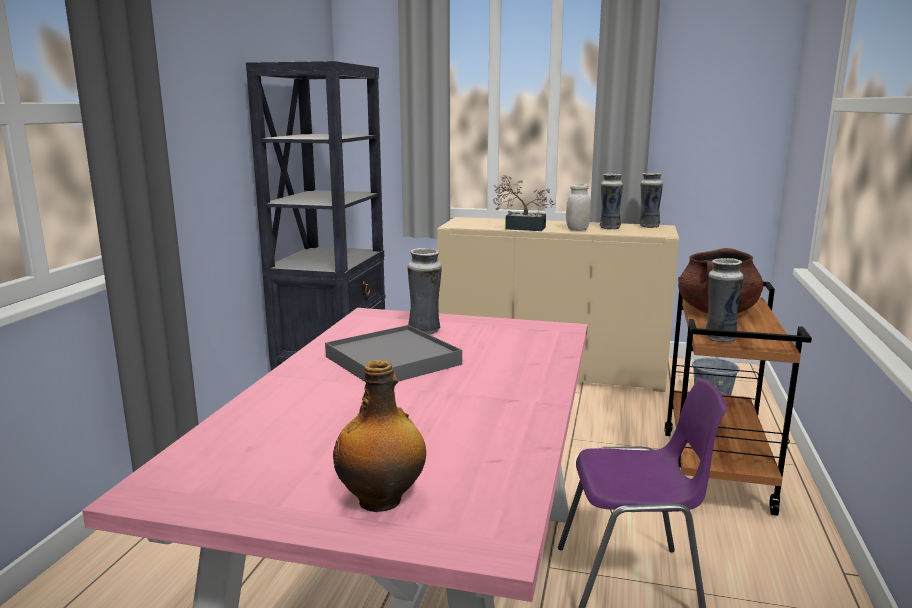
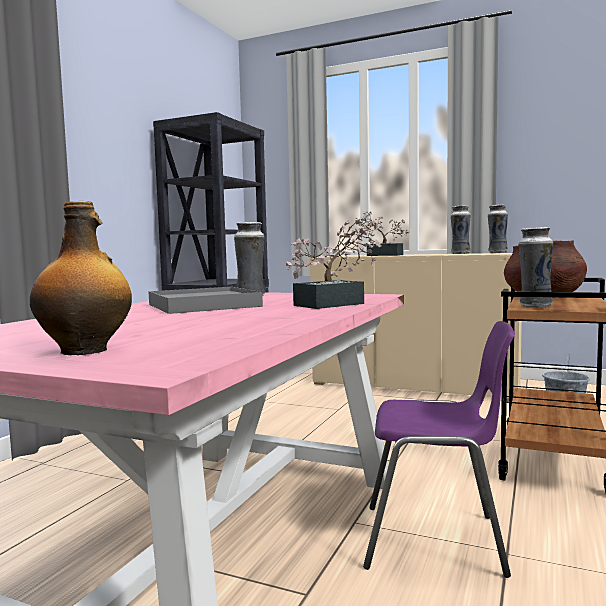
camera: 10 degrees right, 10 degrees down
(536, 357) = (336, 304): none -> potted plant
(577, 230) = (430, 254): white jar -> none

